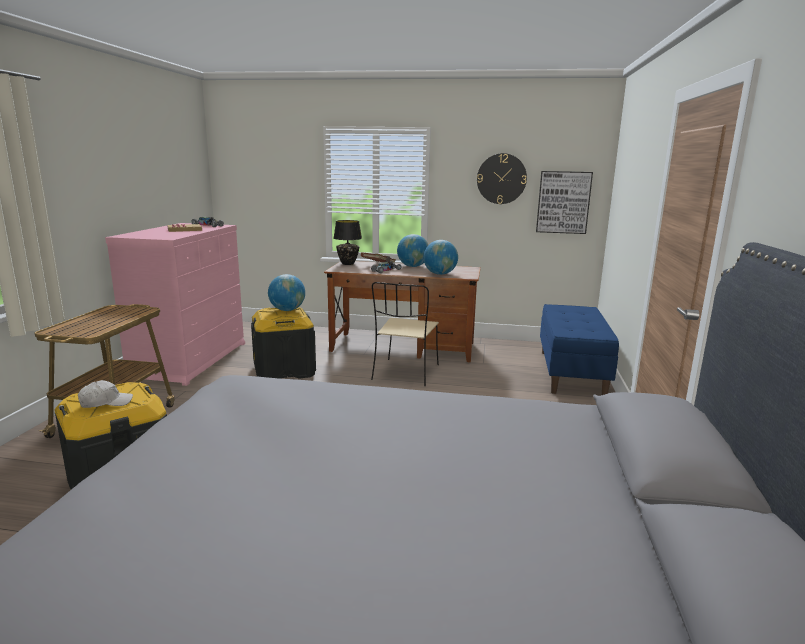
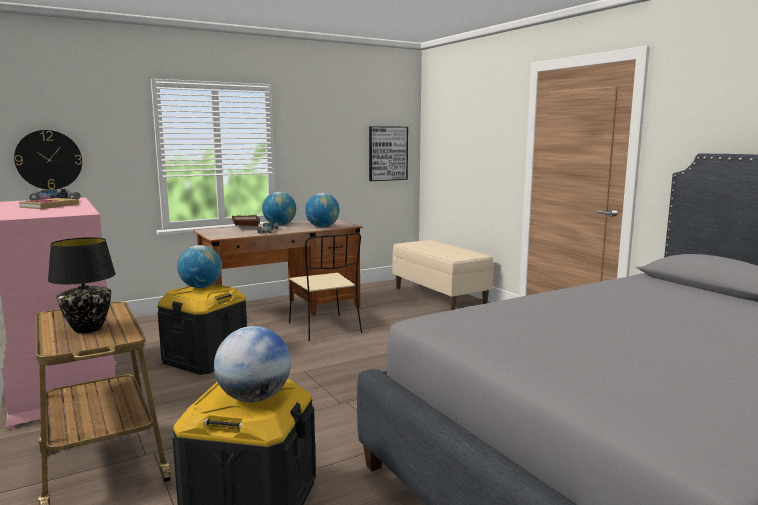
camera: 40 degrees left, 5 degrees down
(106, 402) = (254, 398): white cap -> globe
(347, 264) = (211, 231): black table lamp -> black table lamp (87, 329)
(501, 178) = (338, 134): wall clock -> wall clock (49, 159)
(572, 373) = (440, 296): blue bench -> beige bench

